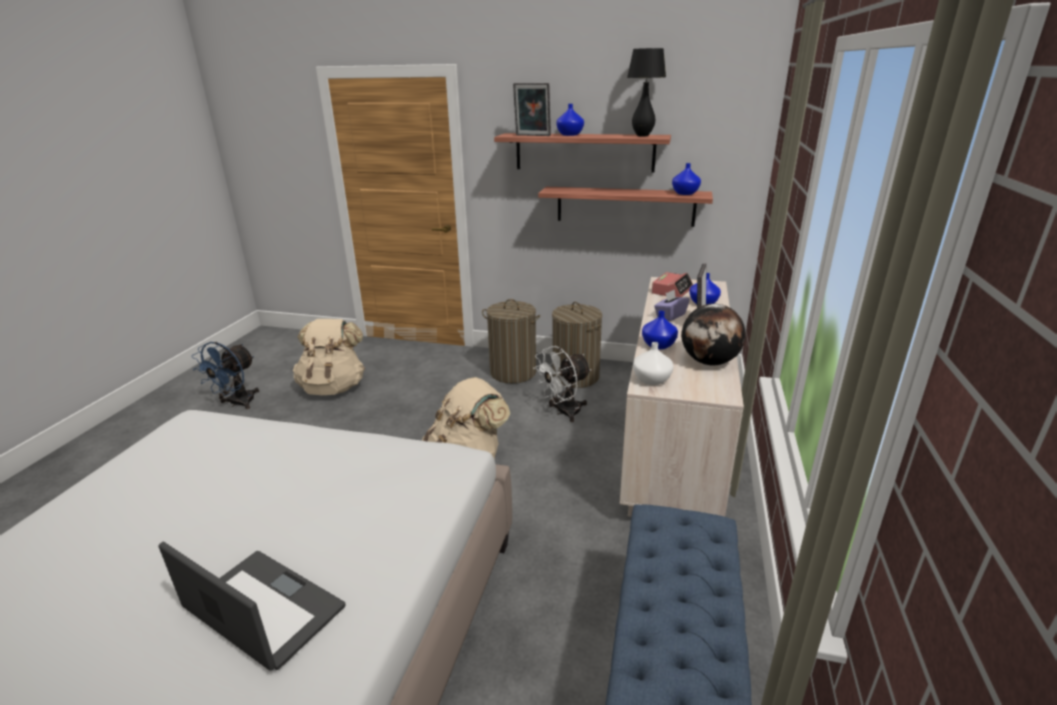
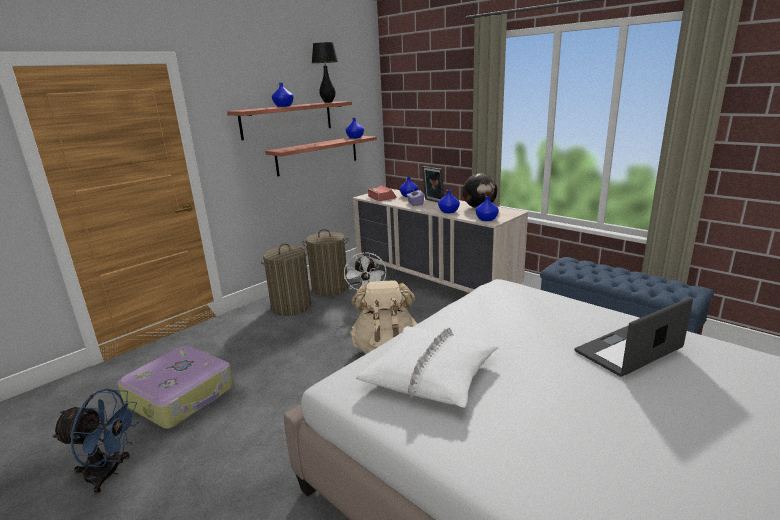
camera: 60 degrees left, 5 degrees down
(205, 461) = (430, 374): none -> white pillow
(237, 403) = (109, 473): blue fan -> blue fan turned 45 degrees counterclockwise
(333, 387) = (182, 396): beige backpack -> suitcase
(532, 135) = (264, 108): picture frame -> none
(652, 380) = (487, 219): white vase -> blue vase

